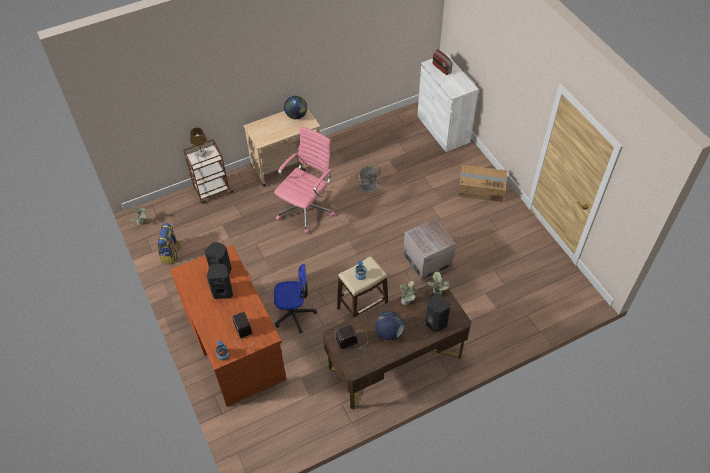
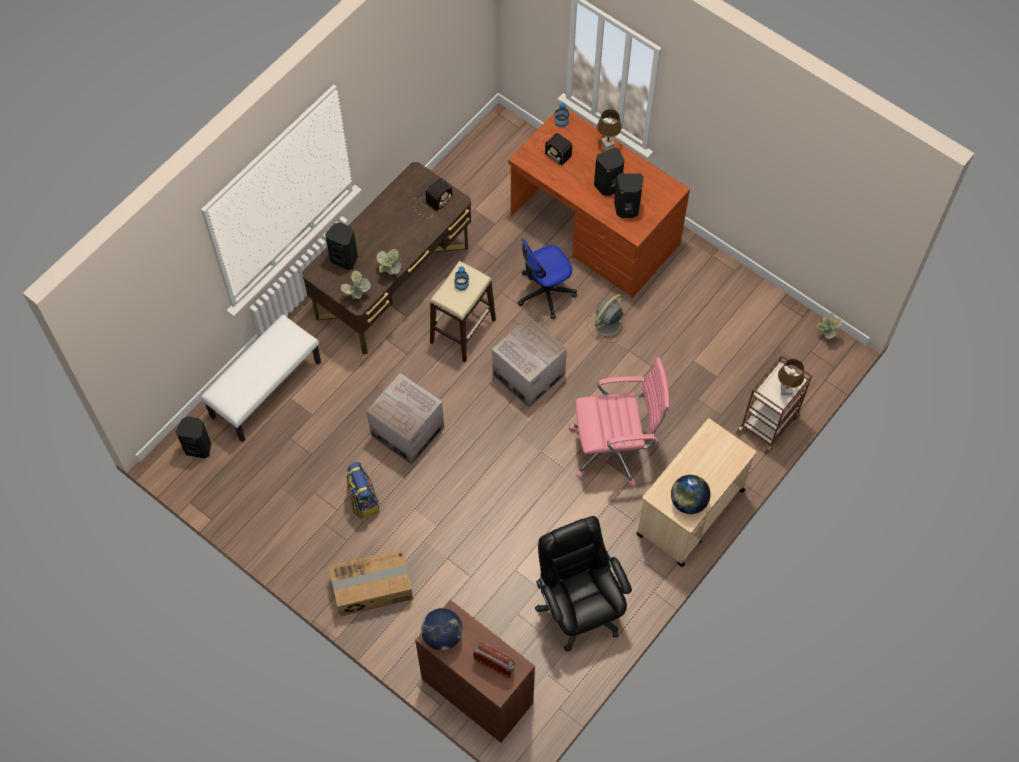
camera: 155 degrees right, 10 degrees up
(171, 254) = (753, 308): backpack -> backpack (363, 500)
(202, 323) = (607, 144): none -> brown table lamp
(307, 209) = (615, 447): pink office chair -> pink office chair turned 105 degrees counterclockwise
(335, 266) = (528, 375): none -> cardboard box
(369, 185) = (546, 525): grey fan -> grey fan (606, 324)
(371, 145) = (579, 607): none -> black office chair
(389, 332) = (395, 227): globe -> globe (442, 635)
(443, 129) = (477, 691): white cabinet -> brown cabinet
(512, 320) = (266, 389): none -> white bench
(567, 299) = (199, 447): none -> black speaker

